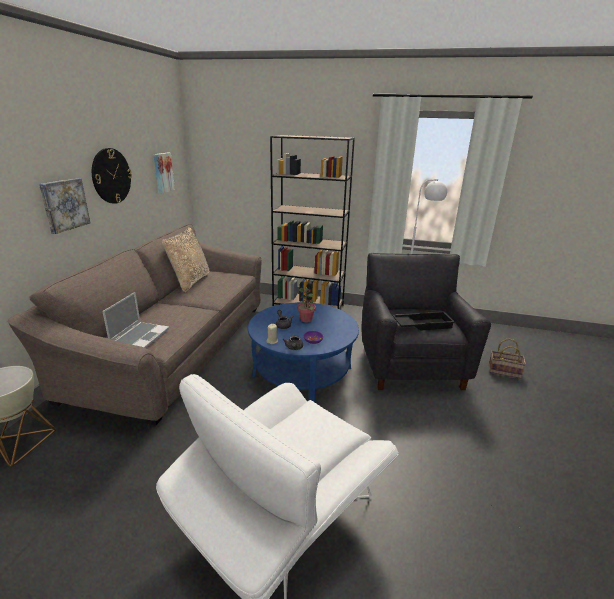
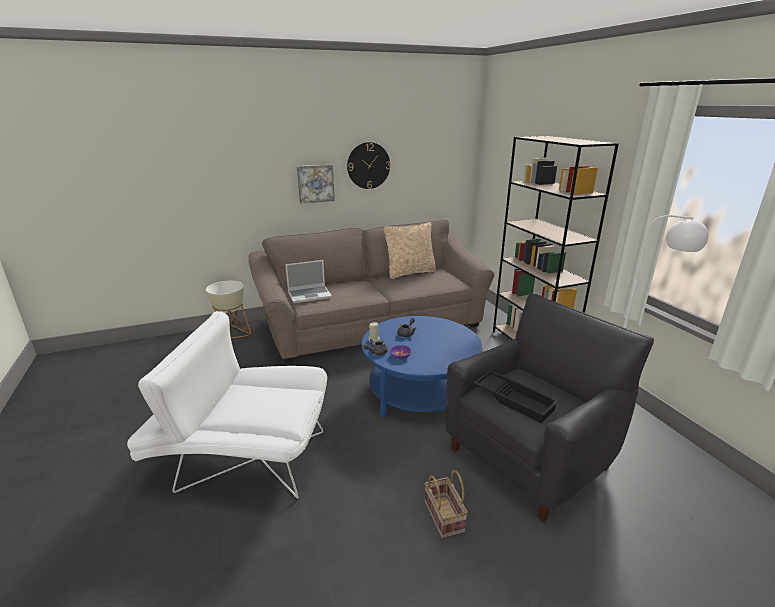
camera: 55 degrees right, 0 degrees up
(163, 172) = (436, 167): picture -> none
(306, 320) = (432, 339): potted plant -> none
(505, 371) = (652, 556): basket -> basket (445, 517)

